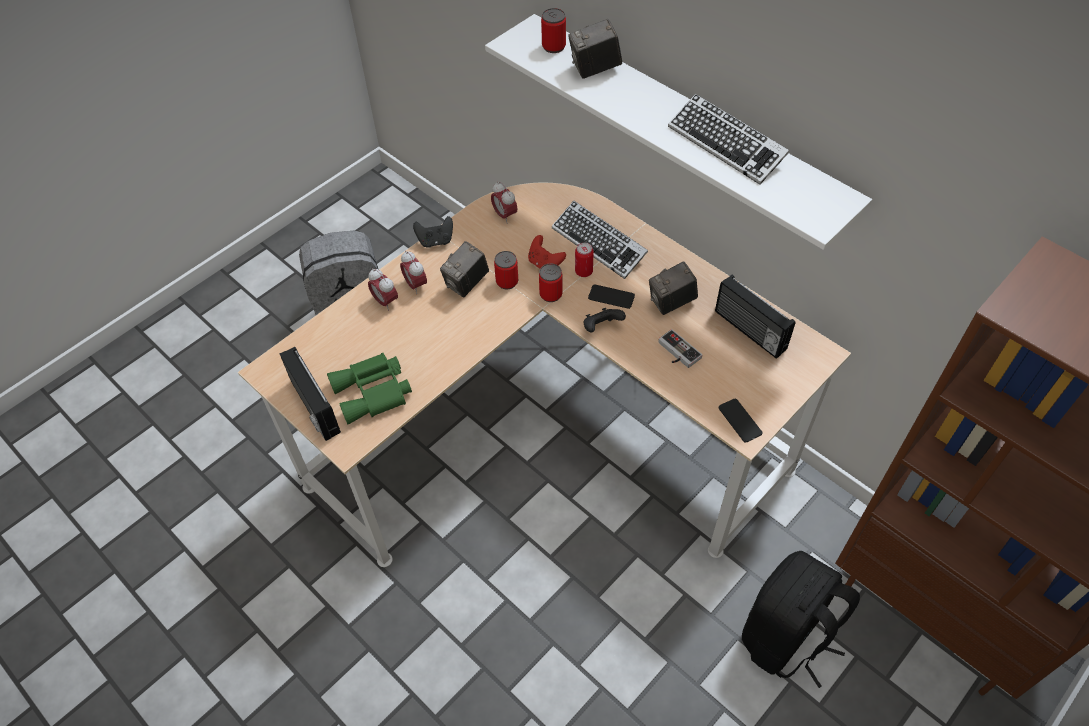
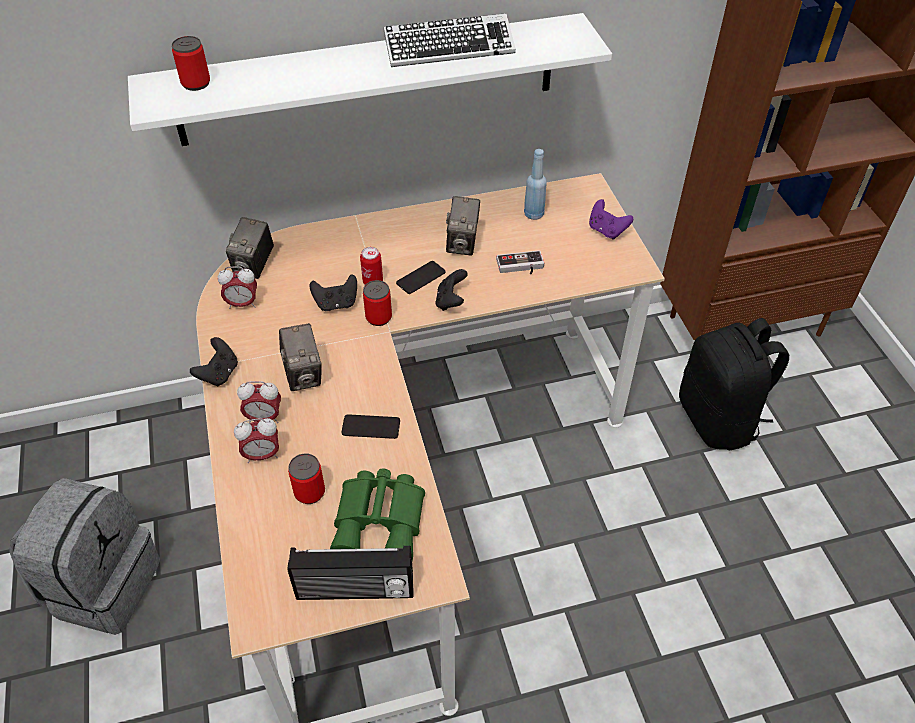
camera: 60 degrees left, 5 degrees down
(507, 281) = (332, 342): can -> can (309, 492)
(545, 264) = (336, 304): red game controller -> black game controller
(595, 69) = (262, 73): camera -> camera (254, 265)
(599, 243) = (349, 255): keyboard -> none
(740, 420) = (621, 265): phone -> phone (371, 427)
(749, 331) = (534, 214): radio -> blue bottle
(774, 391) = (606, 231): none -> purple game controller

